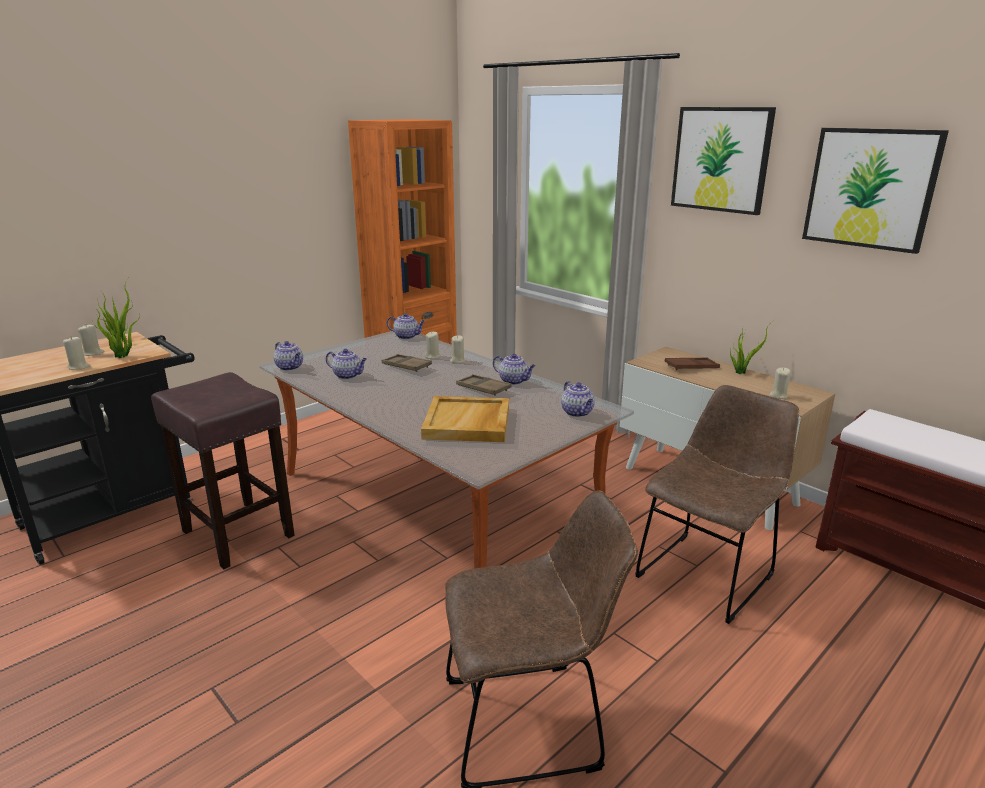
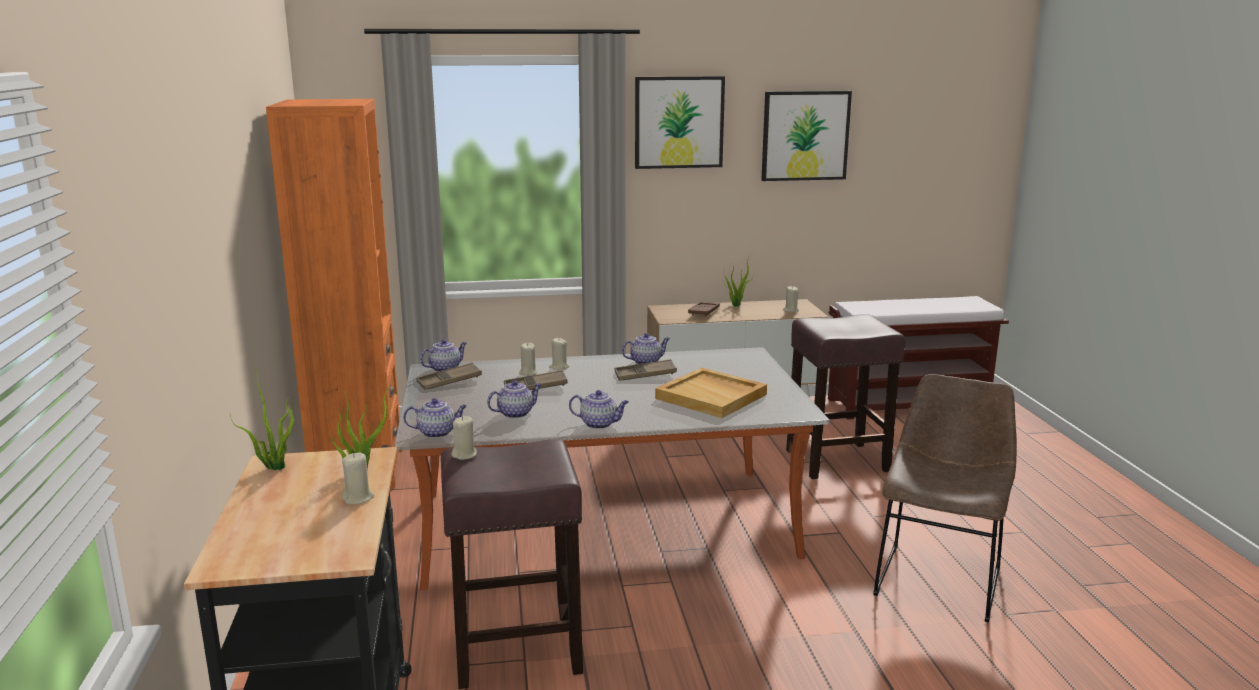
camera: 55 degrees left, 5 degrees down
(93, 353) = (309, 486): beige candle -> beige candle (464, 455)
(385, 344) = (449, 381): none -> brown tray
(578, 413) = (744, 361): teapot -> teapot (599, 424)
(708, 572) = (838, 460): brown chair -> brown stool

